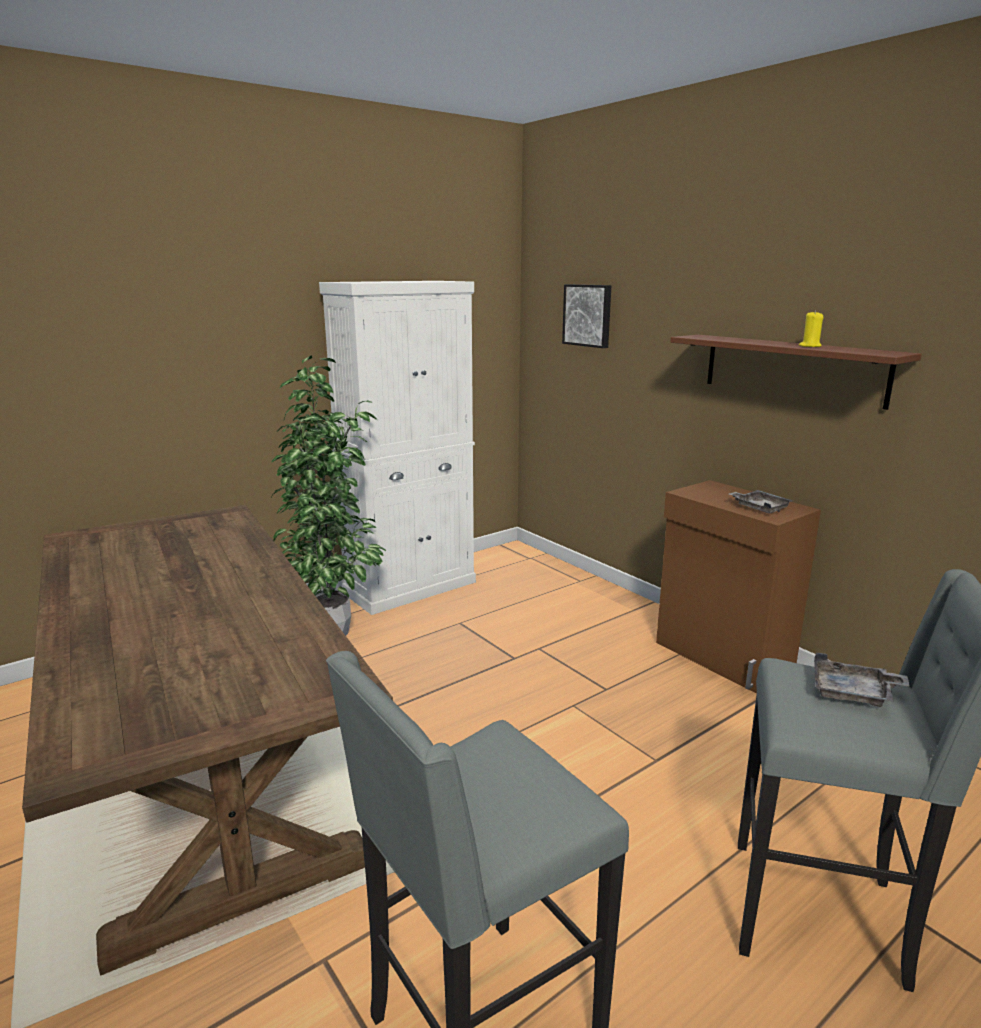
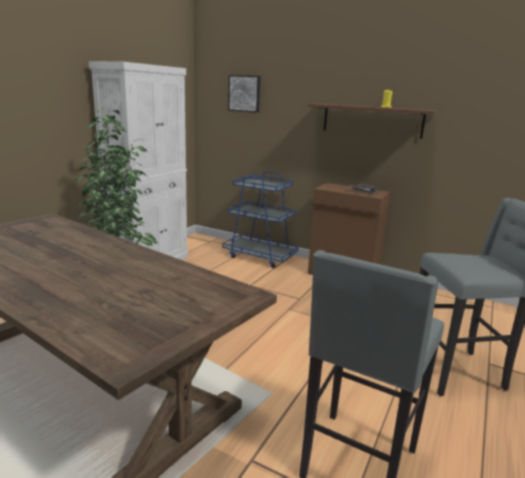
camera: 25 degrees left, 0 degrees up
(593, 597) = (260, 256): none -> blue cart
(853, 693) = (475, 259): grey tray -> none

